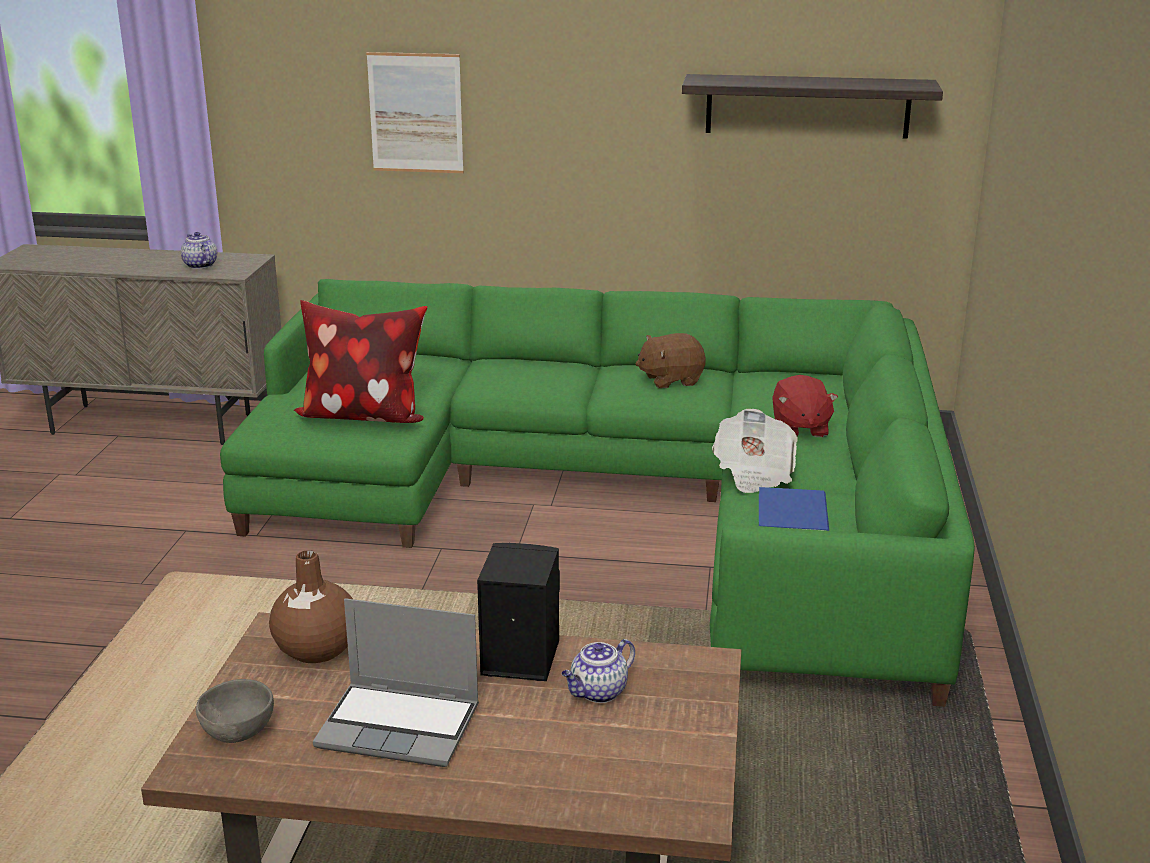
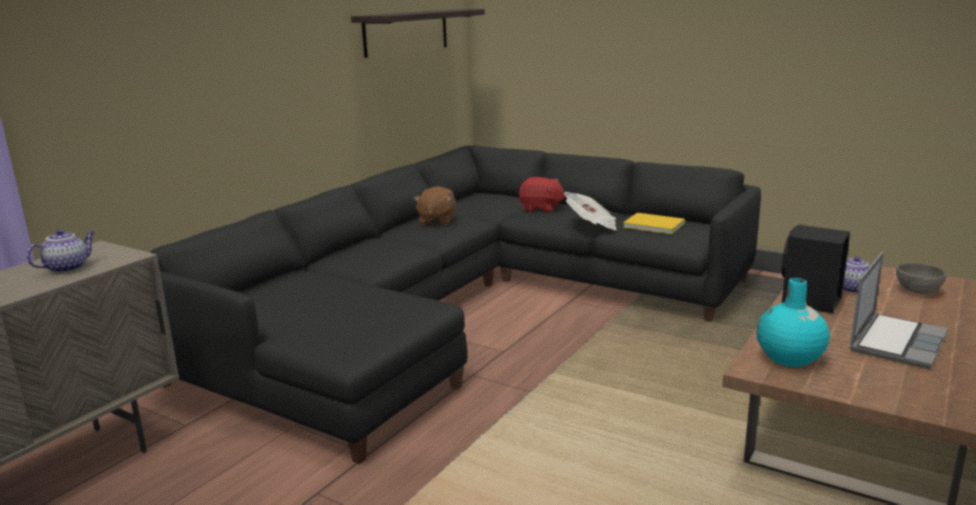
camera: 65 degrees left, 5 degrees down
(199, 265) = (67, 267): teapot -> teapot turned 135 degrees clockwise
(237, 733) = (911, 395): grey bowl -> grey bowl (917, 291)
(316, 649) = (789, 358): brown vase -> turquoise vase
(363, 416) = (375, 309): pillow -> none
(415, 113) = (183, 71): picture -> none
(625, 501) = (464, 306): green sofa -> black sofa
(795, 514) = (652, 224): blue book -> yellow book

